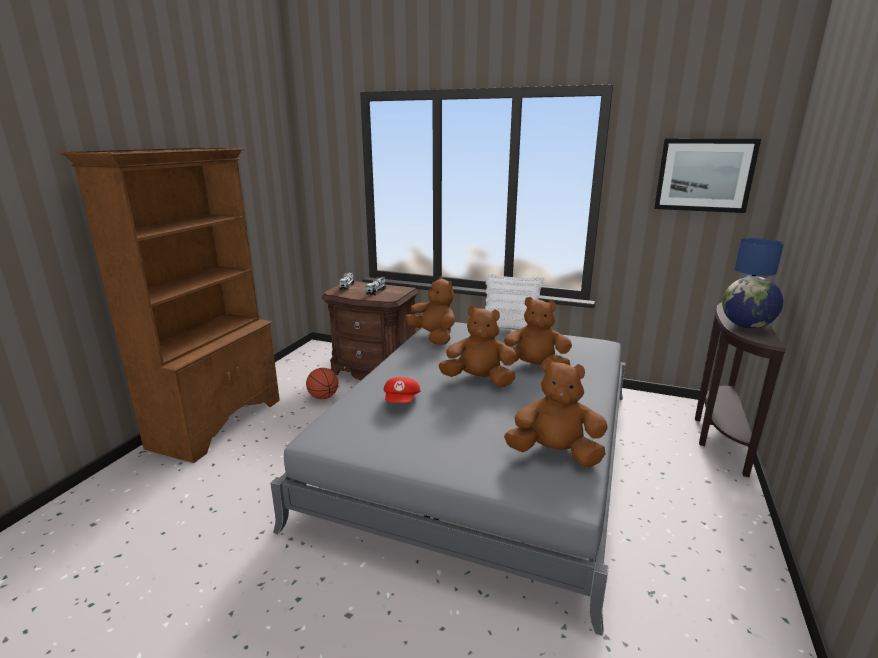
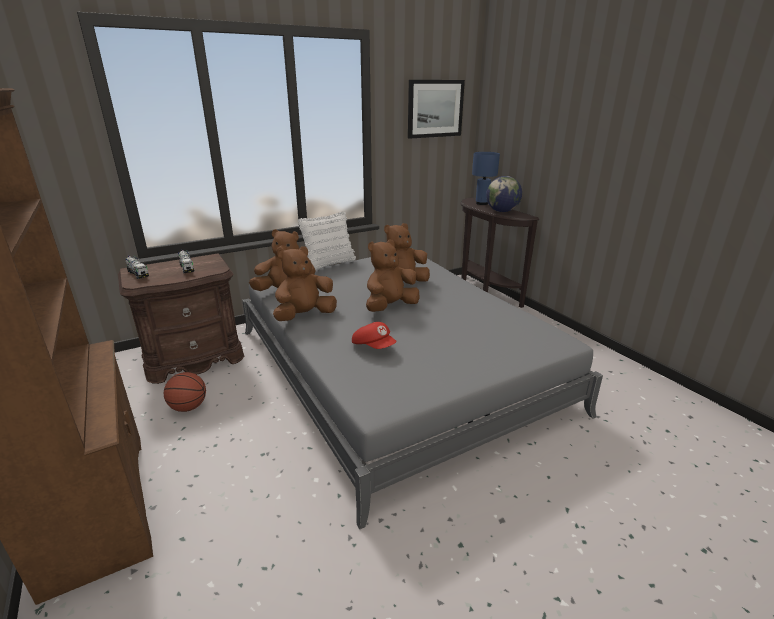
camera: 50 degrees left, 5 degrees up
(555, 454) = (514, 326): brown plush toy -> brown plush toy (305, 316)

